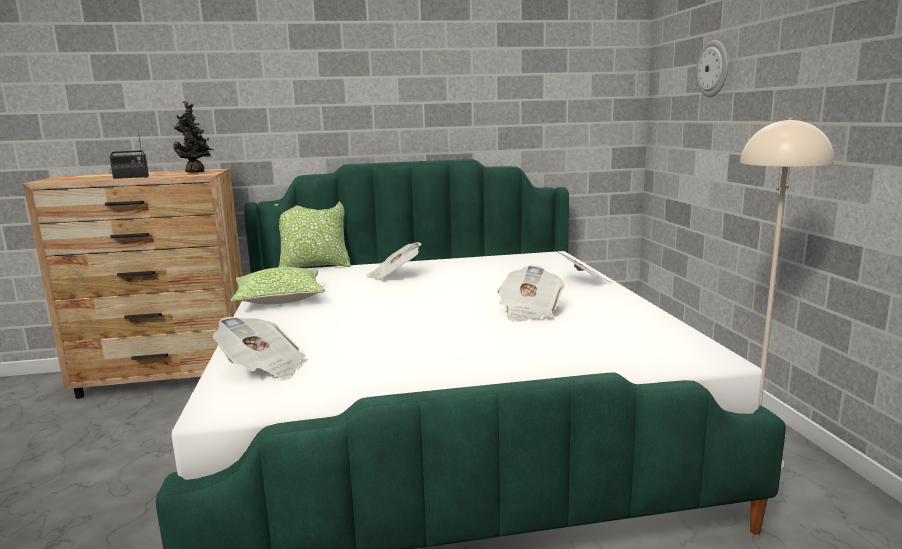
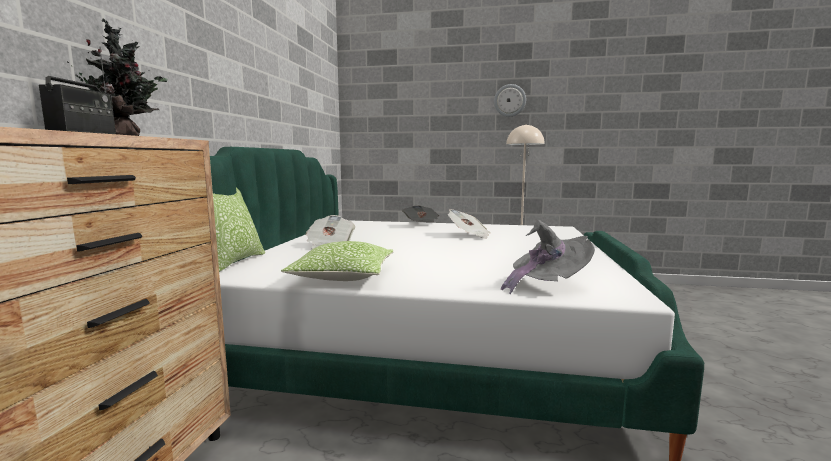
camera: 70 degrees left, 5 degrees down
(263, 368) = (546, 285): newspaper -> grey hat
(713, 68) = (412, 102): wall clock -> wall clock (509, 100)

